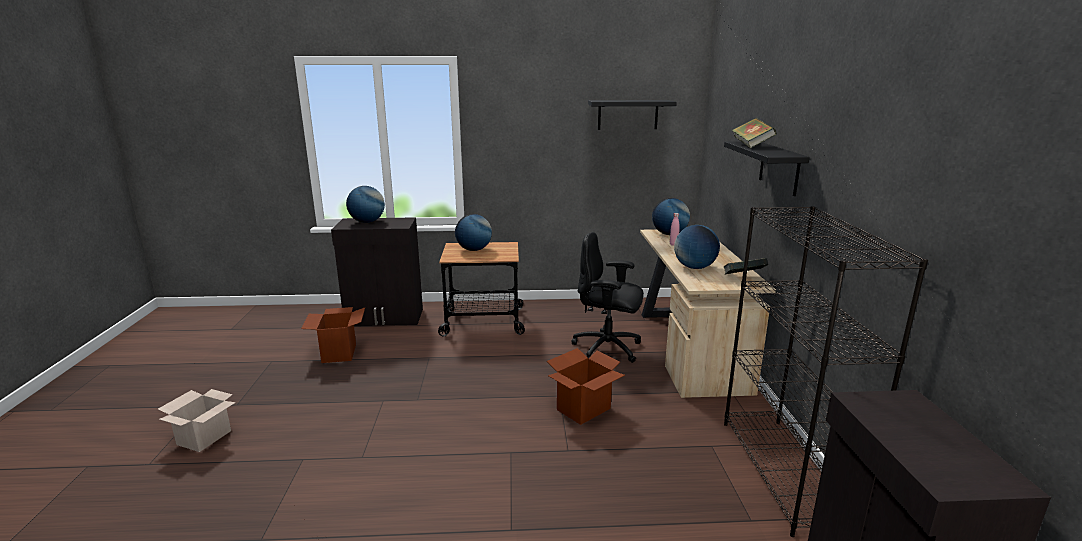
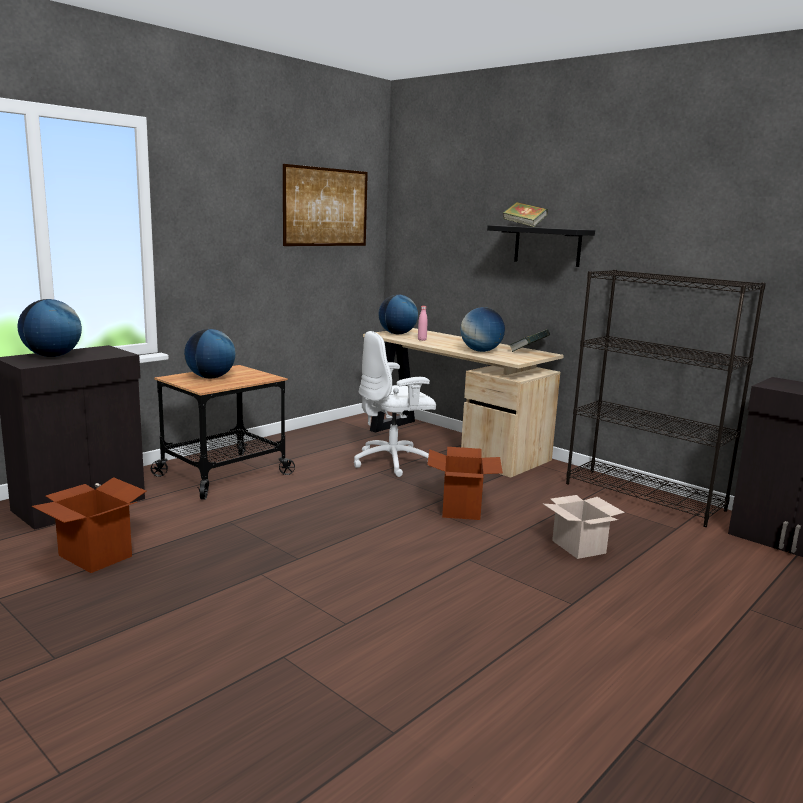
camera: 45 degrees left, 5 degrees down
(204, 438) = (89, 708): cardboard box -> cardboard box (580, 547)
(608, 349) = (393, 462): black office chair -> white office chair
(627, 114) = (326, 207): black shelf -> picture

